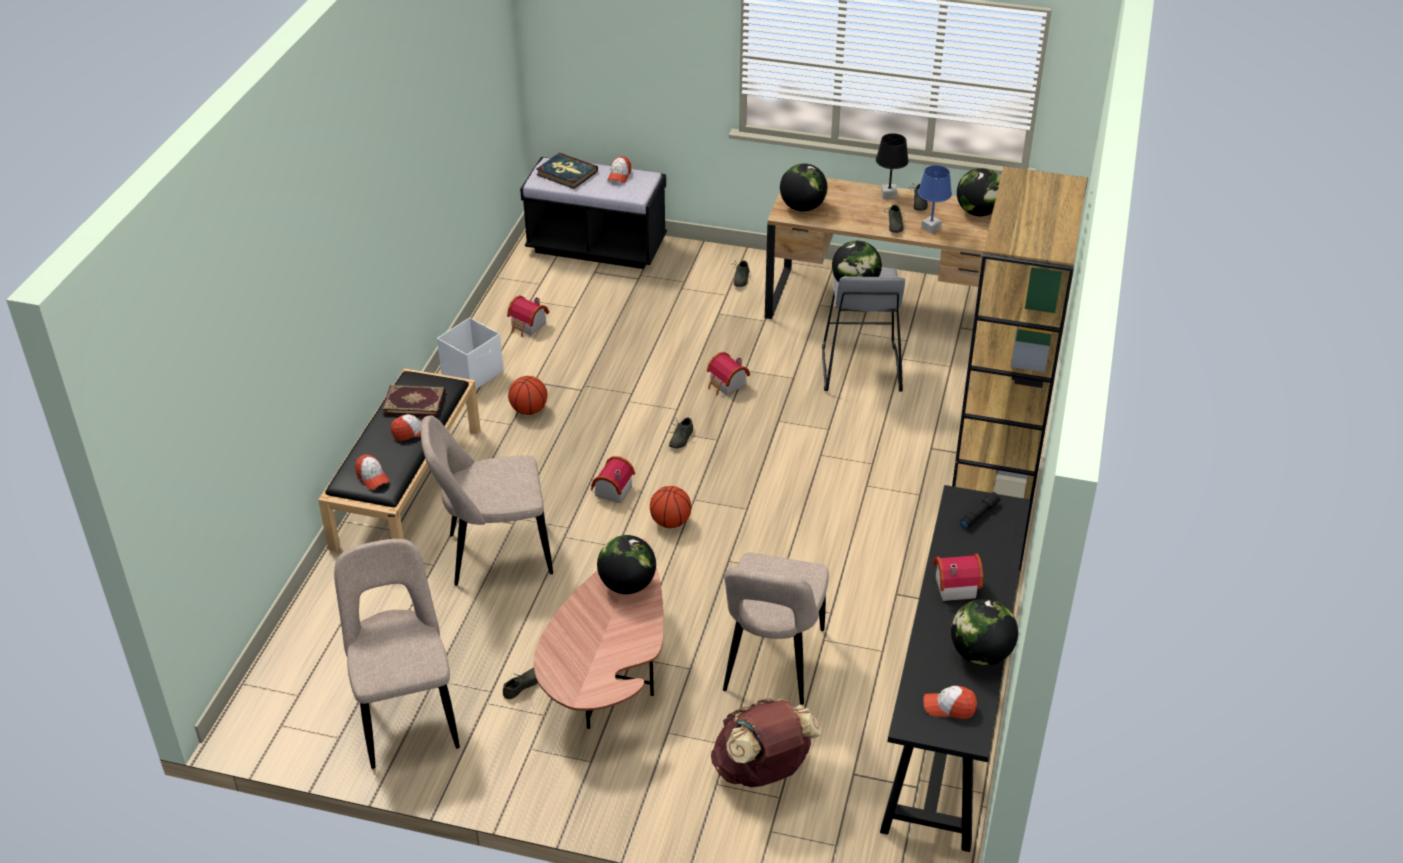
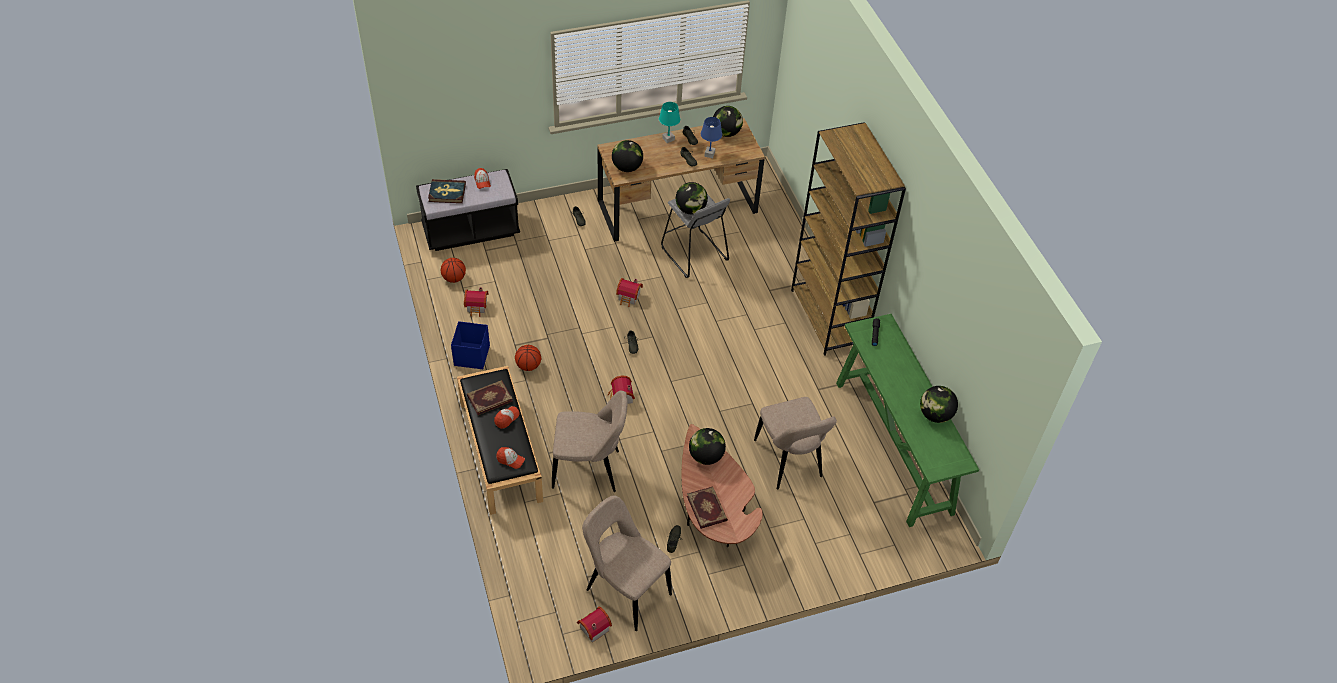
camera: 35 degrees left, 10 degrees up
(473, 373) = (472, 355): white storage box -> blue storage box
(494, 554) = (589, 469): beige chair -> beige chair turned 135 degrees counterclockwise
(570, 646) = (707, 508): none -> book
(670, 522) = (670, 402): basketball -> basketball (454, 278)
(762, 771) = (831, 524): brown backpack -> none
(888, 195) = (668, 139): black table lamp -> turquoise table lamp
(948, 716) = (893, 447): black console table -> green console table
(949, 707) = (943, 451): cap -> none
(953, 585) = (894, 382): toy house -> toy house (592, 628)

